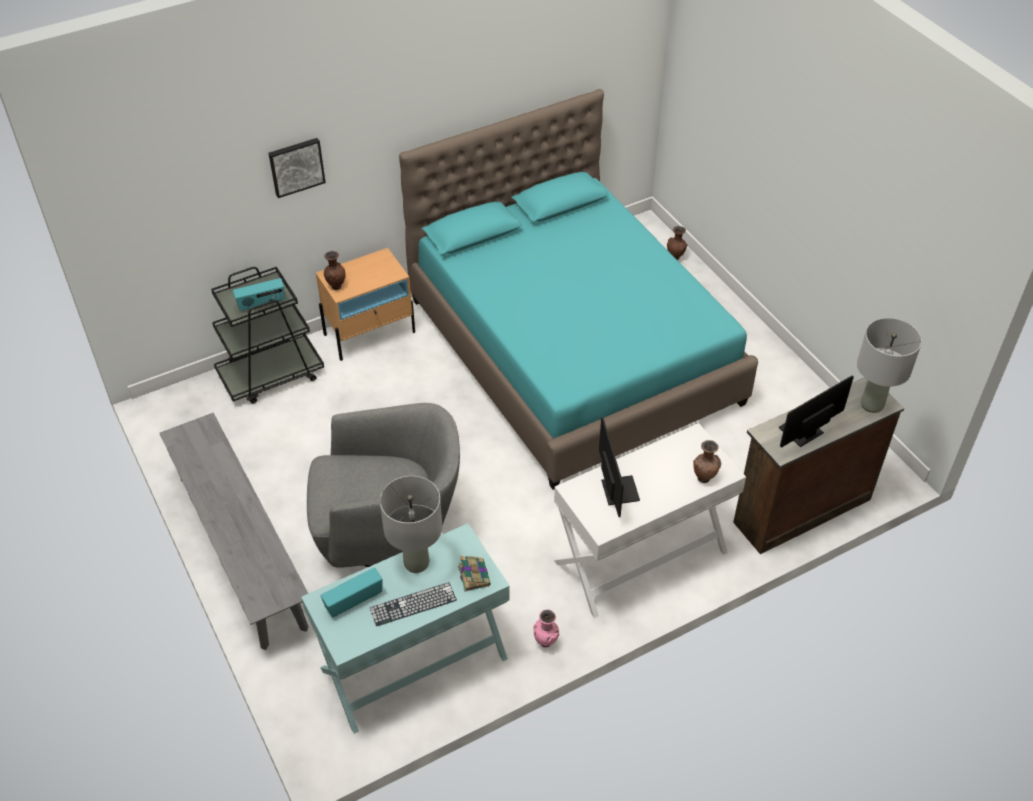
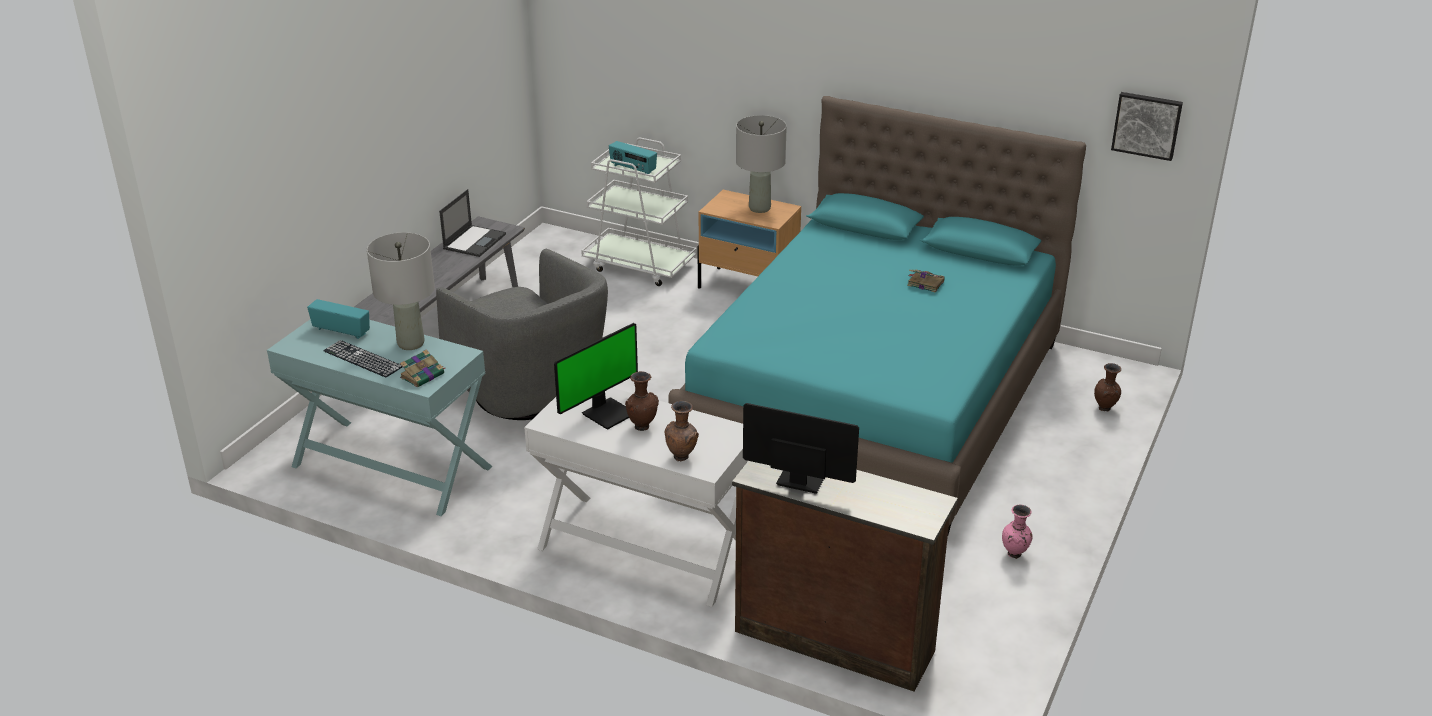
camera: 55 degrees right, 15 degrees down
(202, 454) = (475, 241): none -> laptop
(271, 375) = (640, 265): black cart -> white cart
(296, 166) = (723, 56): picture -> picture (1147, 125)
(336, 286) = (718, 203): brown vase -> brown vase (642, 426)
(546, 642) = (480, 531): pink vase -> pink vase (1015, 555)
(578, 251) = (924, 283): none -> book
(871, 404) = (907, 513): grey table lamp -> grey table lamp (759, 208)

